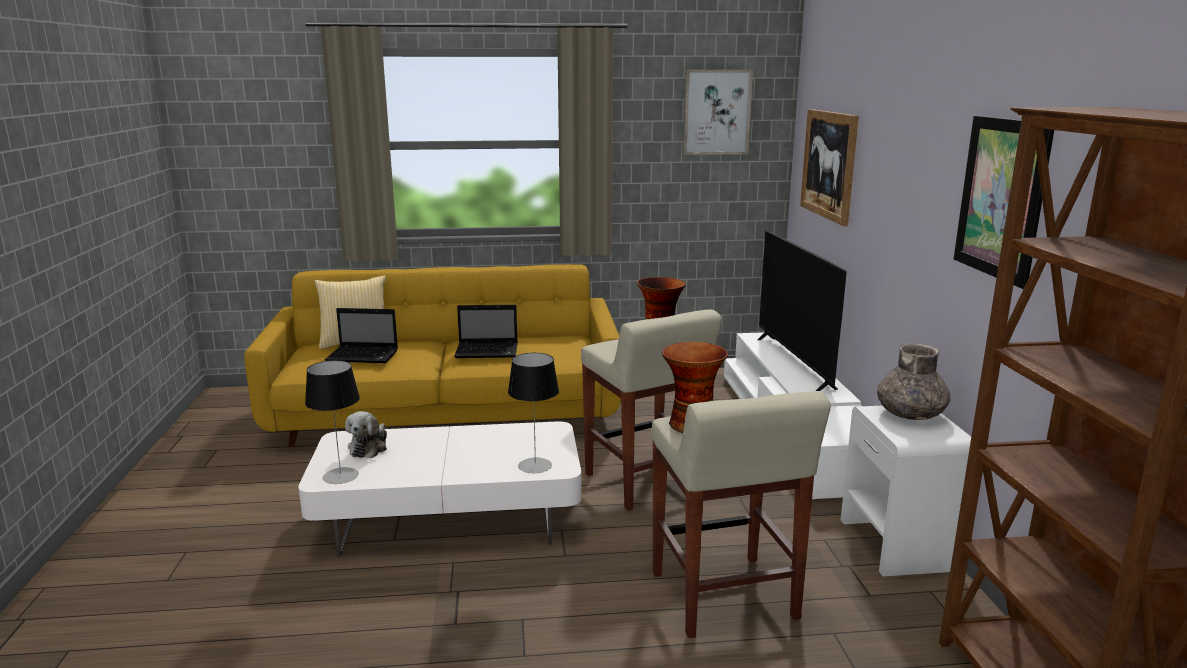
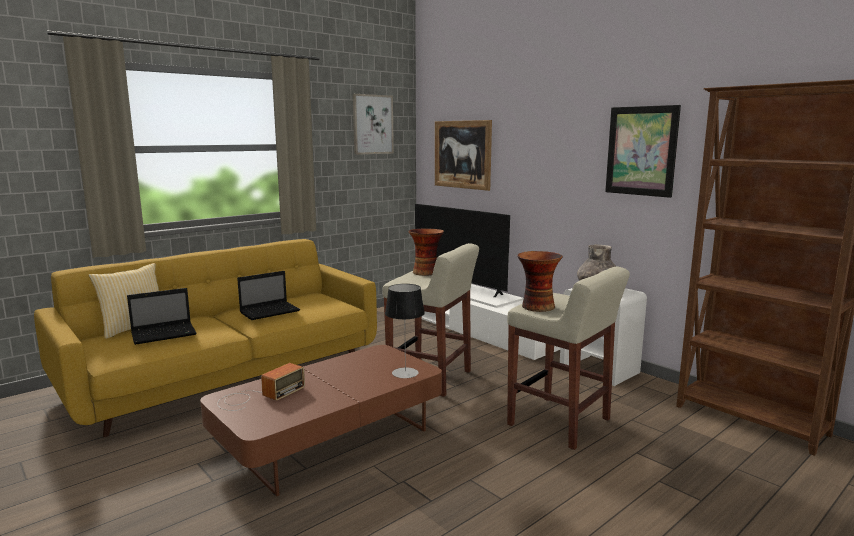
camera: 35 degrees left, 5 degrees down
(340, 476) = (268, 421): table lamp -> none
(369, 447) = (258, 396): plush toy -> radio
(449, 518) = (330, 440): white coffee table -> brown coffee table

